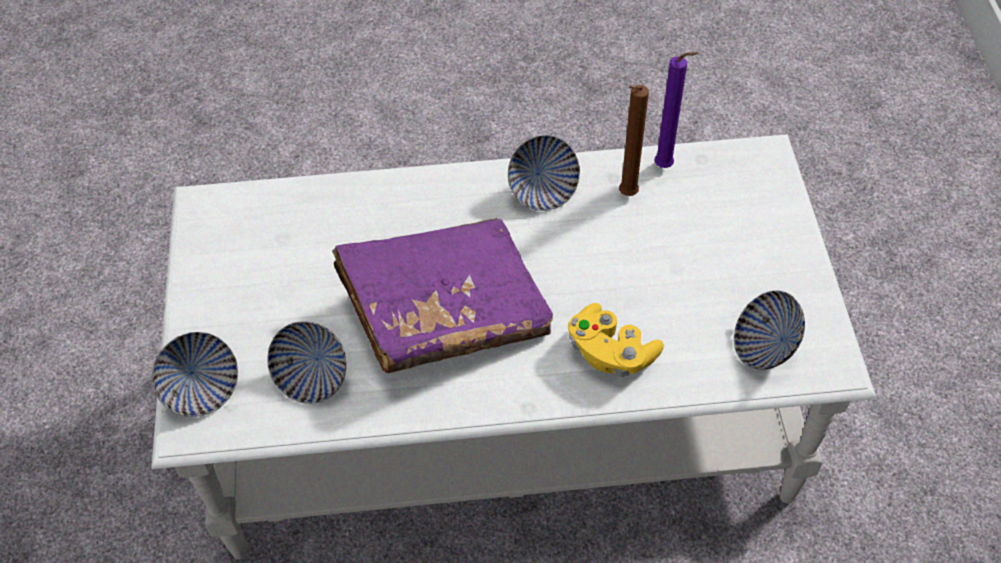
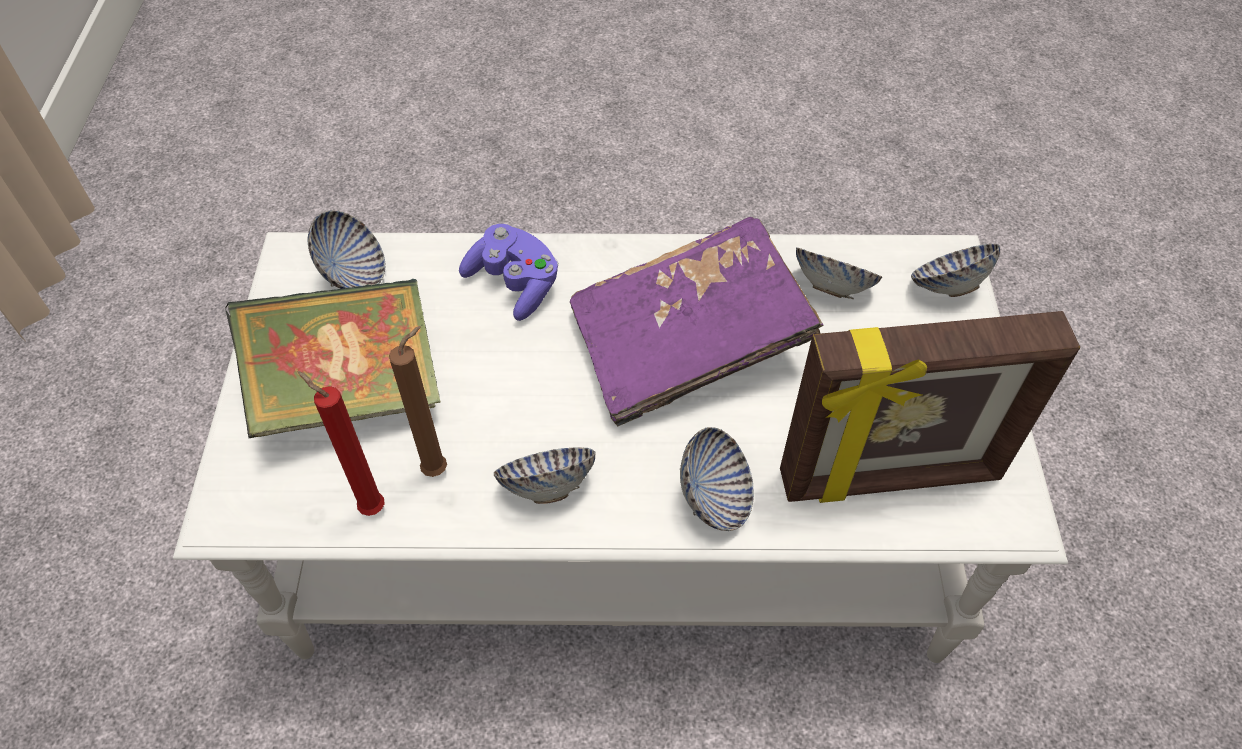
camera: 175 degrees left, 0 degrees up
(289, 219) = (890, 479): none -> picture frame
(420, 195) = (714, 498): none -> bowl
(610, 352) = (514, 284): yellow game controller -> purple game controller
(666, 167) = (369, 507): purple candle -> red candle
(717, 242) = (349, 393): none -> book

